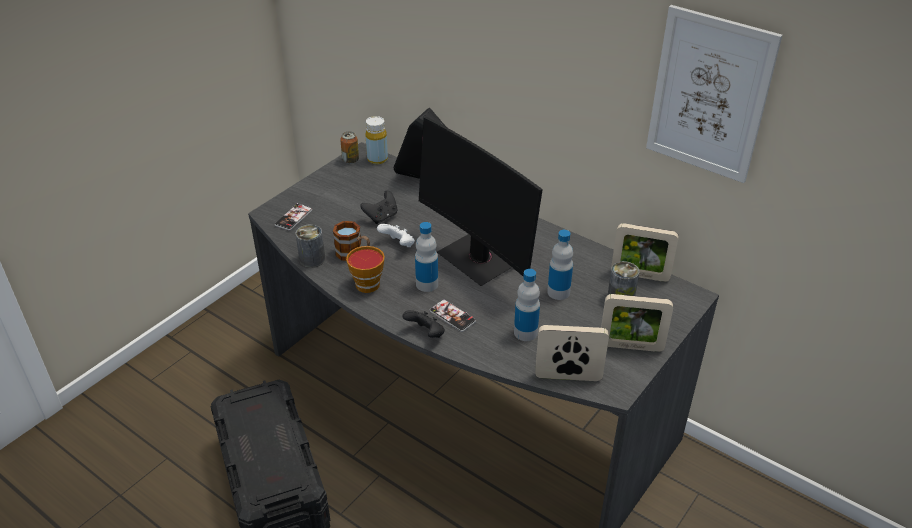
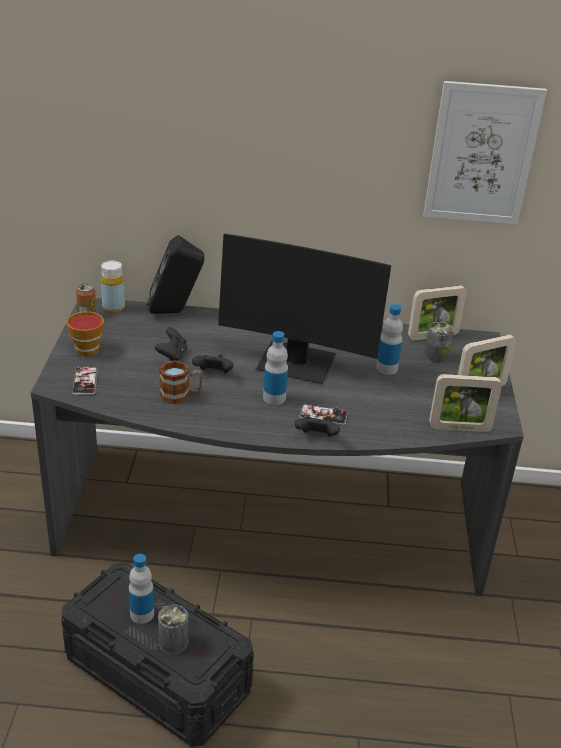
camera: 35 degrees left, 5 degrees down
(312, 259) = (145, 412): can -> can (173, 642)
(369, 282) = (221, 414): cup -> cup (87, 348)
(398, 245) = (213, 374): white game controller -> black game controller
(525, 332) = (394, 407): bottle -> bottle (142, 614)
(568, 377) = (459, 428): picture frame -> picture frame turned 150 degrees counterclockwise

